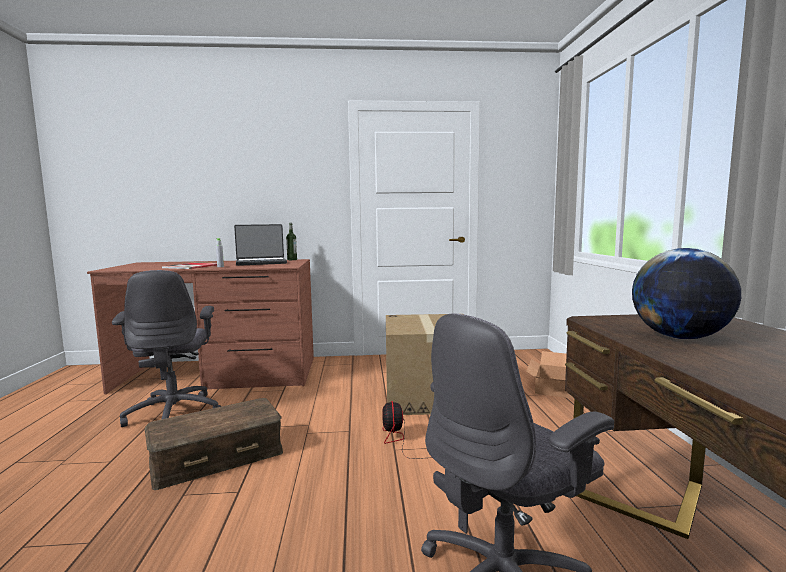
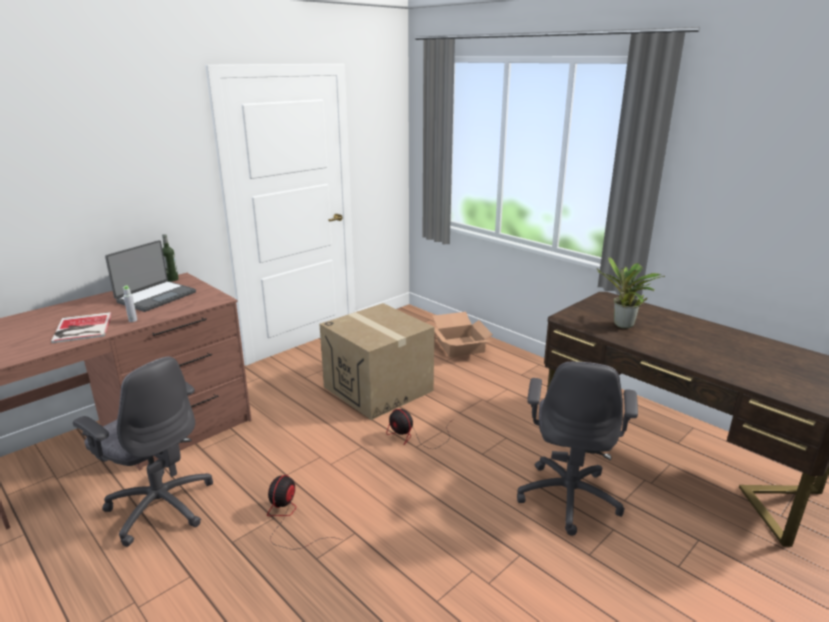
camera: 40 degrees left, 15 degrees up
(217, 456) = (288, 519): brown storage box -> fan
(679, 337) = (623, 326): globe -> potted plant

